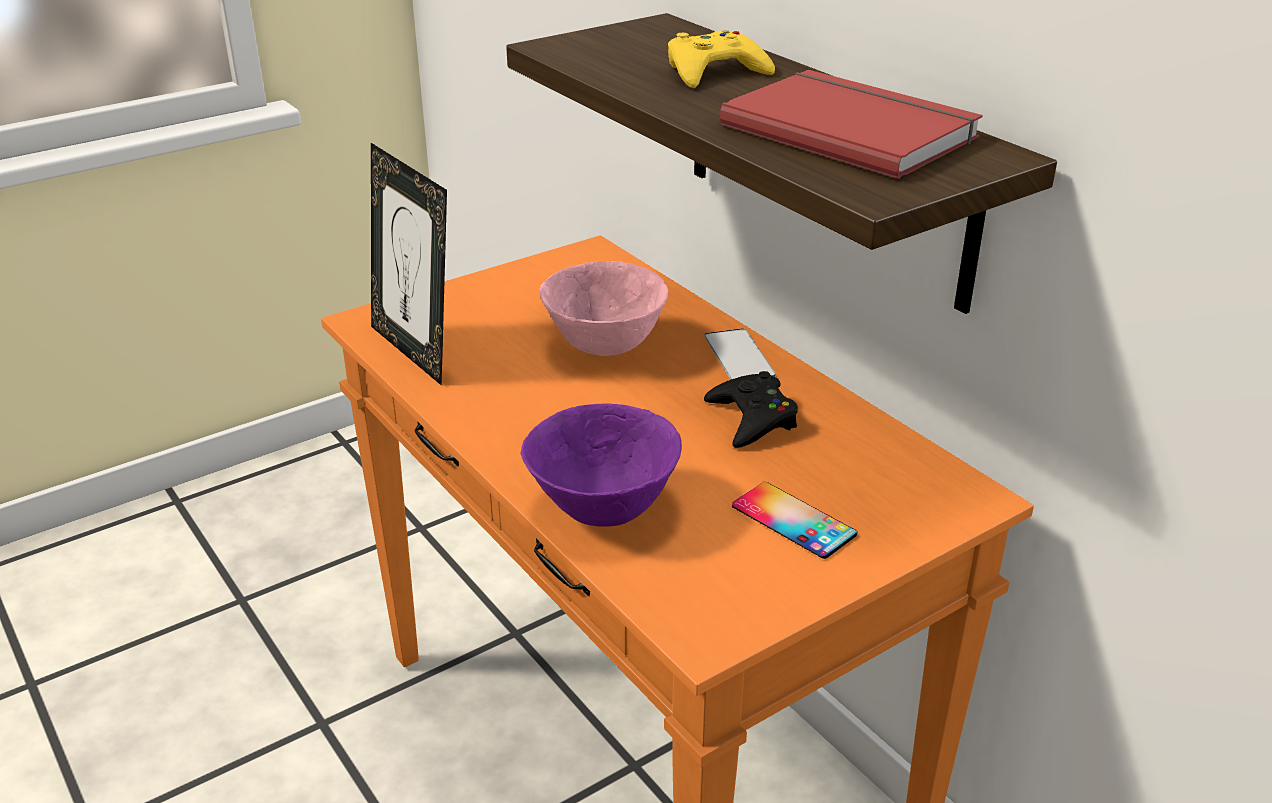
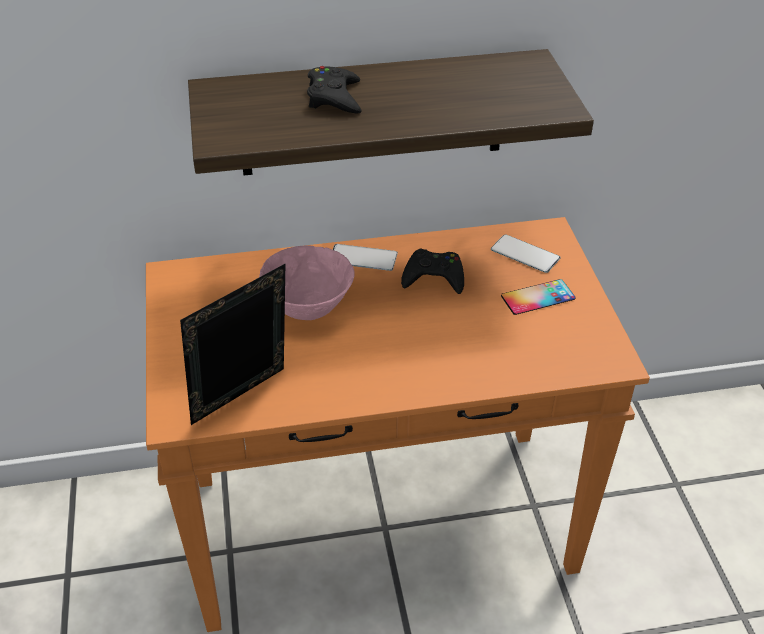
camera: 65 degrees left, 10 degrees up
(415, 351) = (244, 401): picture frame -> picture frame turned 150 degrees clockwise
(602, 509) = (489, 365): purple bowl -> none
(714, 72) = (334, 97): yellow game controller -> black game controller
(851, 129) = (468, 86): red book -> none
(888, 485) = (525, 254): none -> phone

